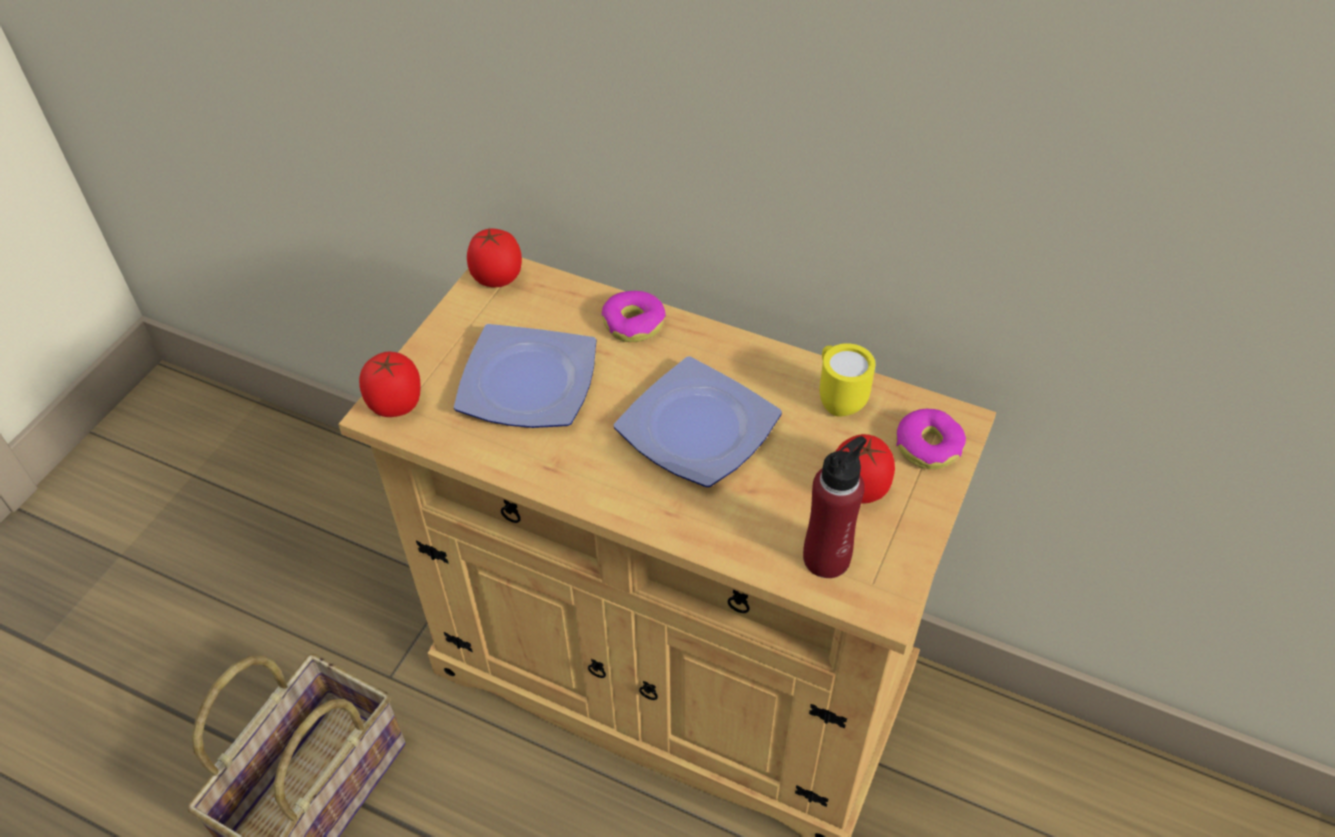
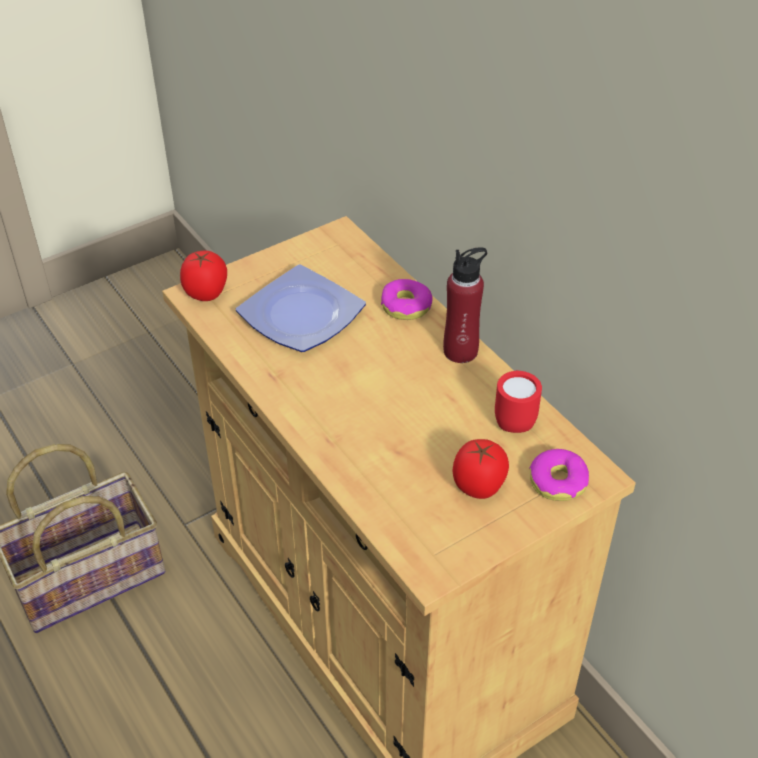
camera: 30 degrees right, 5 degrees down
(498, 279) = (335, 240): tomato -> none
(701, 428) = (396, 395): plate -> none
(827, 558) = (414, 521): red bottle -> red bottle (460, 351)
(838, 400) = (514, 419): yellow mug -> red mug

